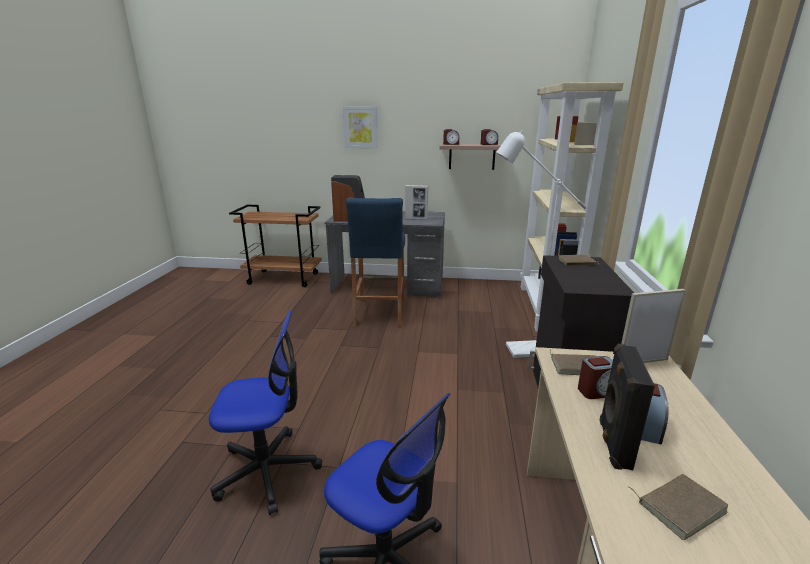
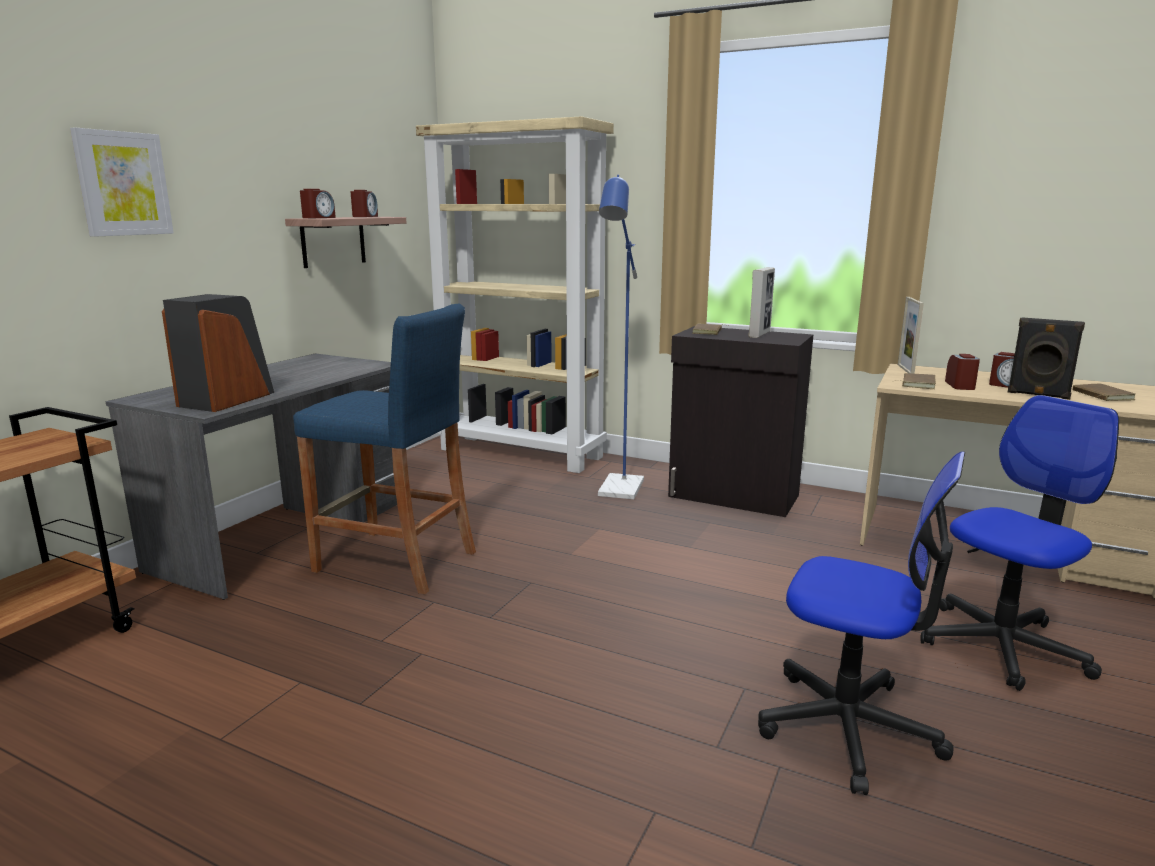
camera: 70 degrees left, 5 degrees down
(268, 471) = (848, 727): office chair -> office chair turned 105 degrees clockwise
(416, 219) = (330, 368): picture frame -> picture frame (759, 334)
(520, 350) = (619, 492): white floor lamp -> blue floor lamp

